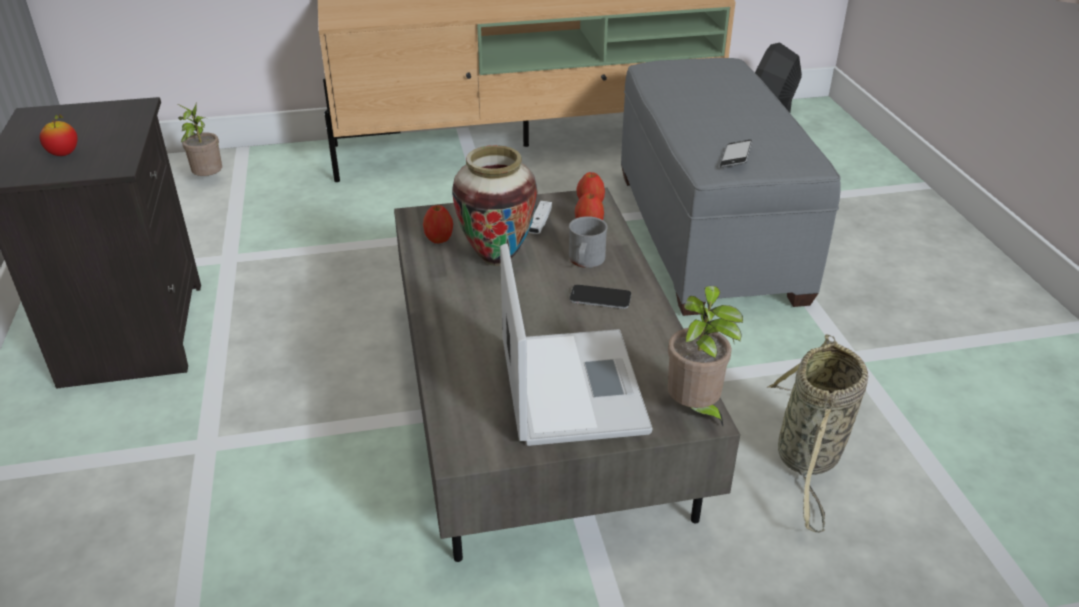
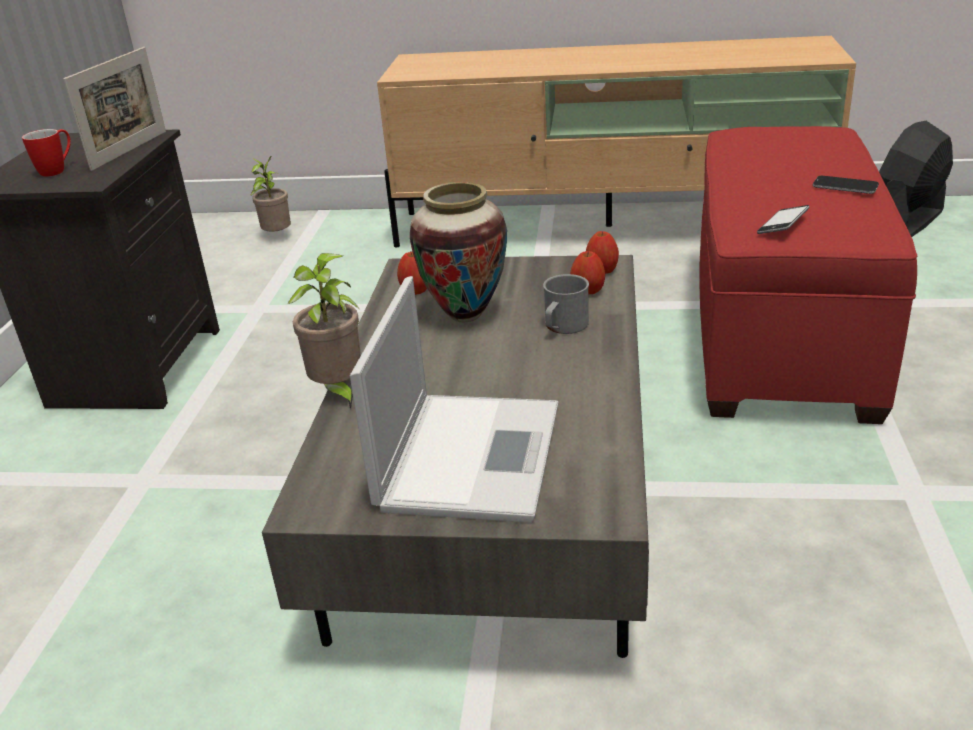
camera: 20 degrees right, 5 degrees down
(64, 154) = (58, 170): apple -> mug
(126, 125) = (130, 150): none -> picture frame
(540, 223) = (534, 284): white game controller -> none
(600, 298) = (558, 366): phone -> phone (845, 186)
(695, 410) = (603, 503): potted plant -> potted plant (338, 392)
(709, 236) = (782, 334): grey ottoman -> red ottoman
(808, 459) = (804, 607): basket -> none

